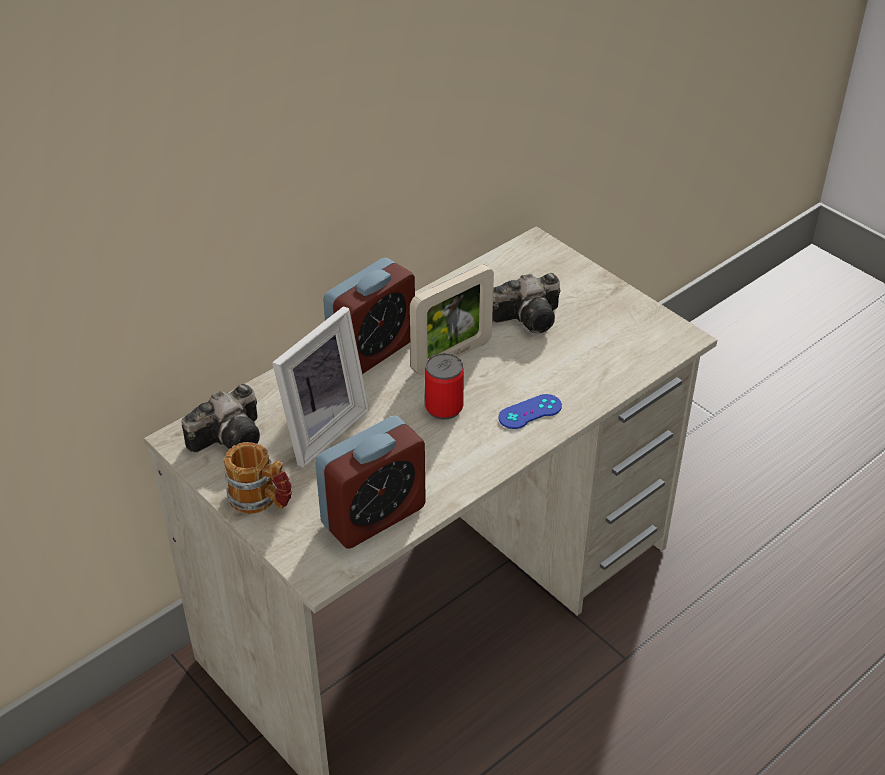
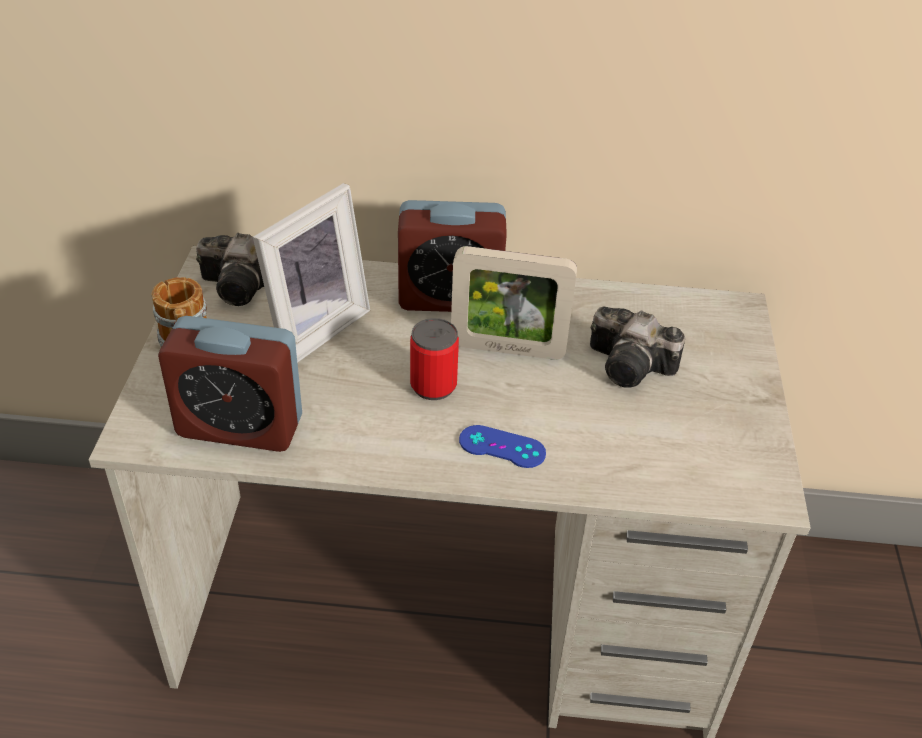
camera: 45 degrees right, 0 degrees up
(319, 429) = (312, 328): picture frame -> picture frame turned 45 degrees counterclockwise

